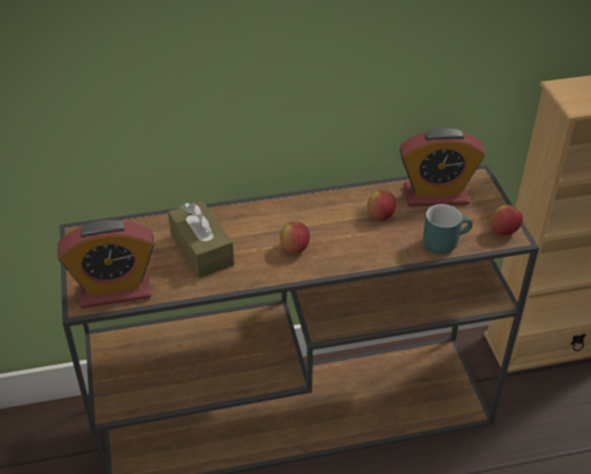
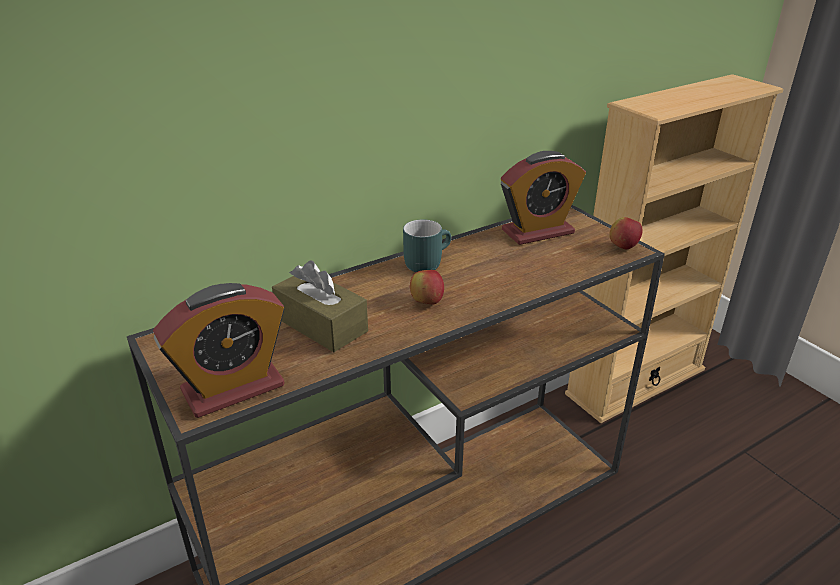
camera: 20 degrees left, 10 degrees down
(380, 216) = (497, 258): apple -> none
(444, 241) = (574, 266): turquoise mug -> turquoise mug (425, 262)

